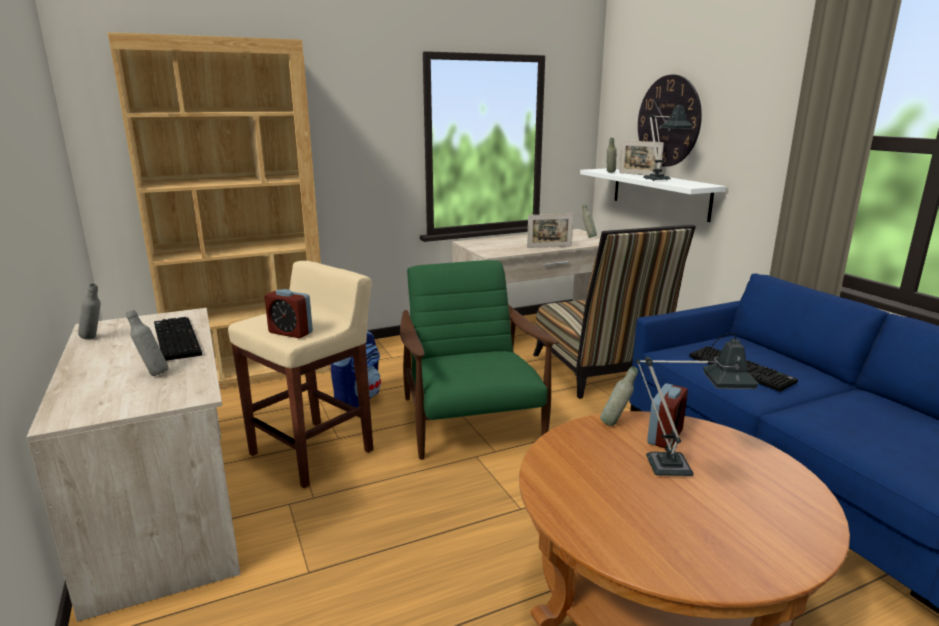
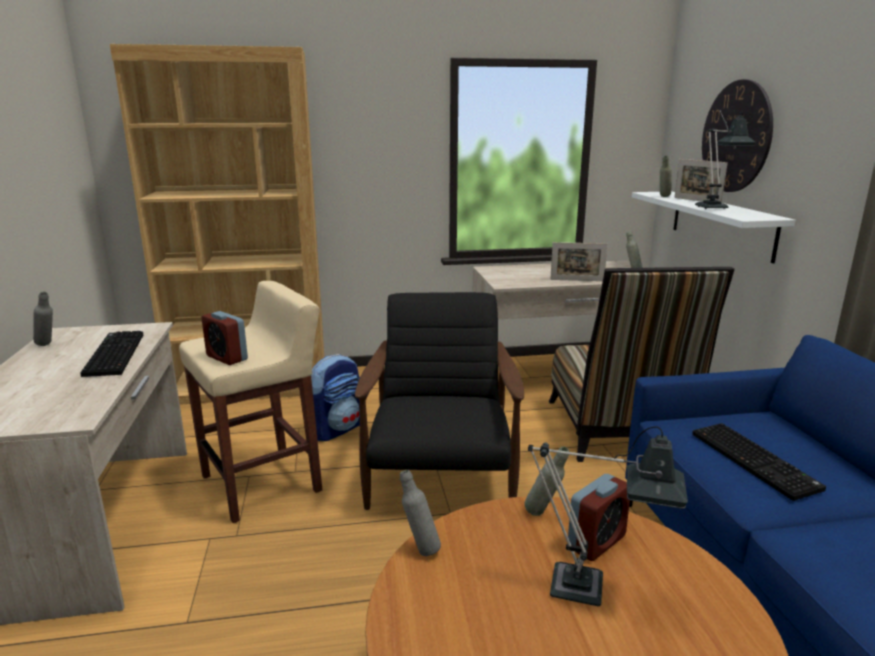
camera: 15 degrees right, 0 degrees up
(153, 374) = (60, 390): grey bottle -> grey bottle (420, 549)
(471, 422) = (440, 473): green armchair -> black armchair

